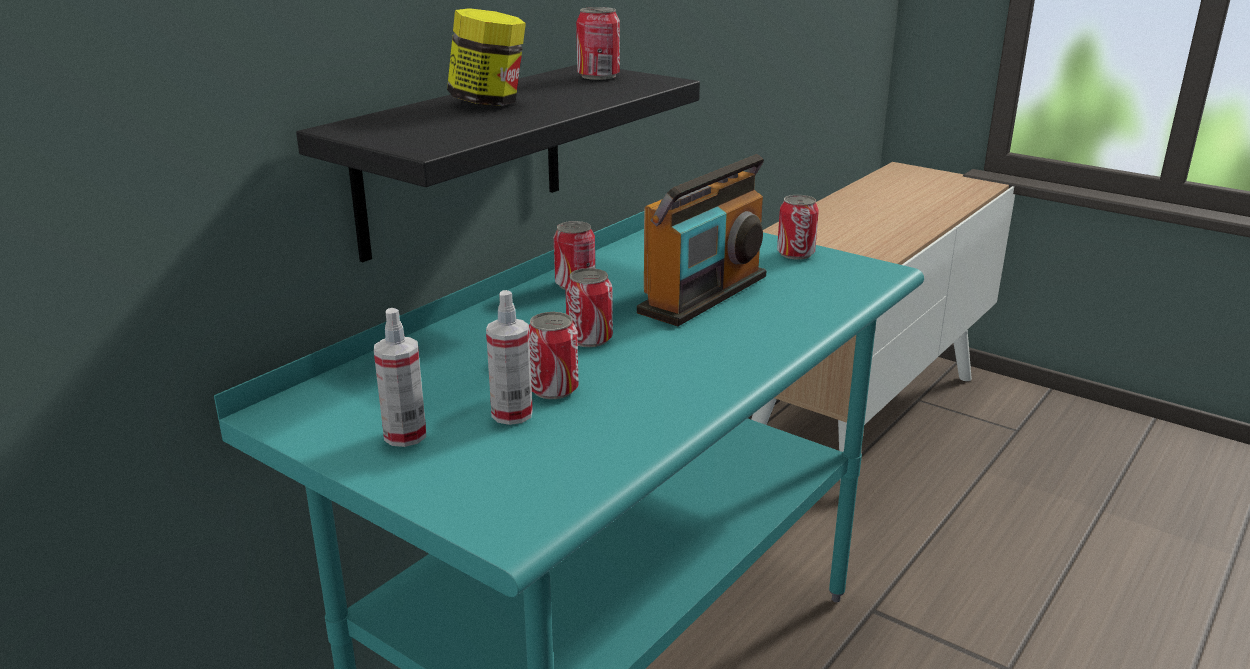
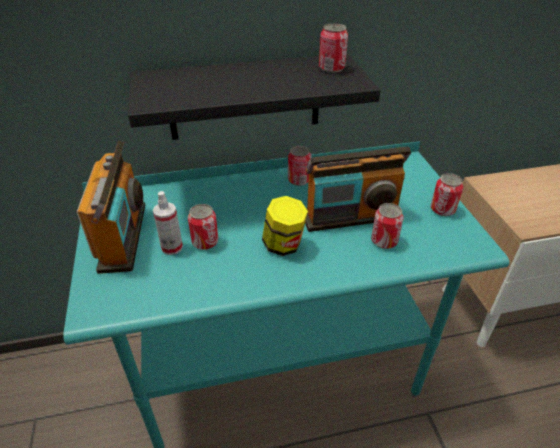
camera: 40 degrees right, 15 degrees up
(405, 435) = (123, 236): spray bottle -> radio
(488, 103) = (236, 76): jar -> jar (284, 245)
(589, 339) = (259, 219): can -> can (384, 241)

